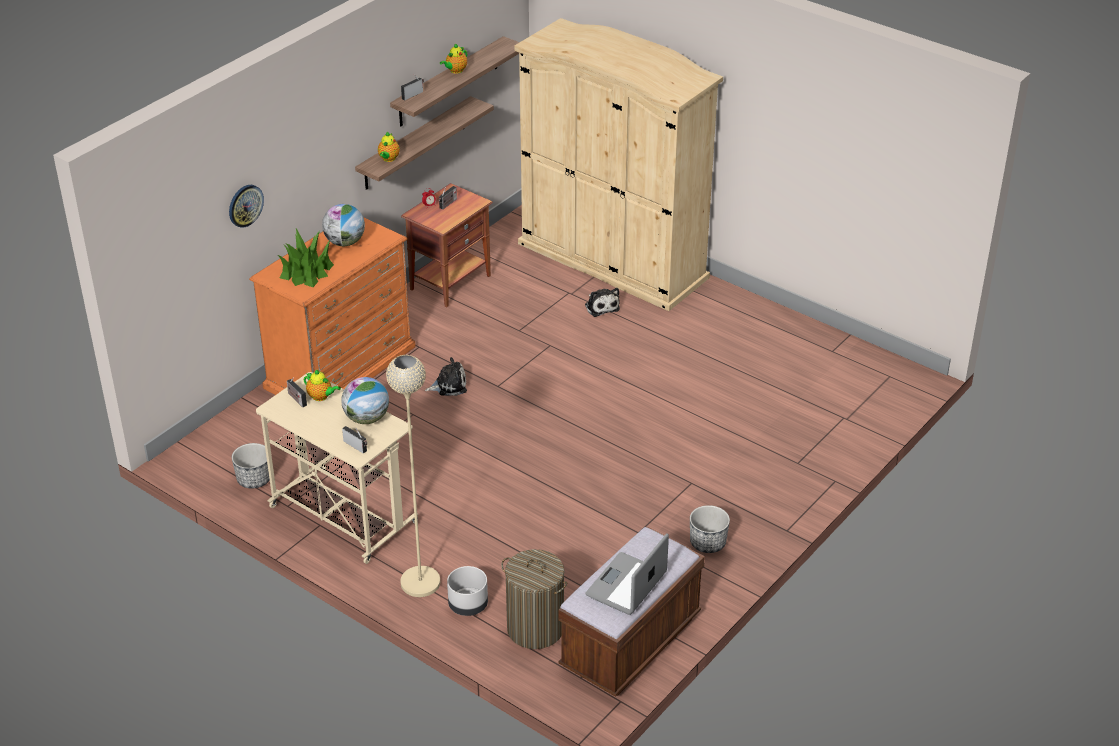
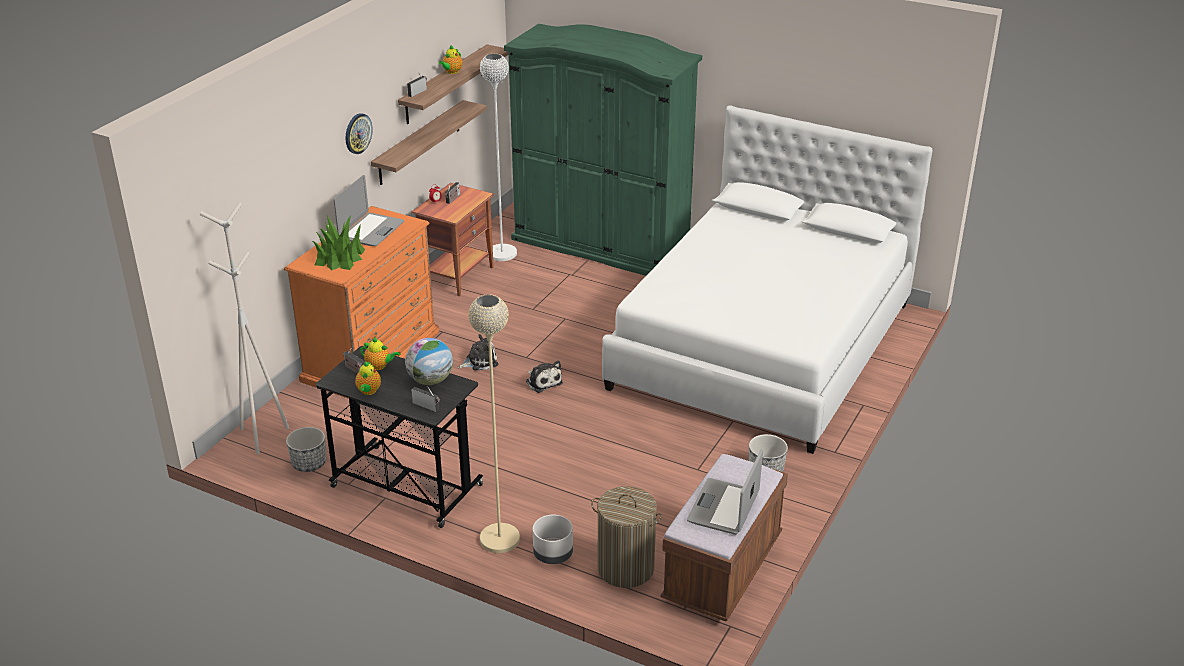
camera: 10 degrees left, 5 degrees down
(215, 445) = (262, 436): none -> grey clothes rack
(245, 205) = (276, 194): wall clock -> wall clock (357, 133)
(343, 515) = (406, 486): beige desk -> black desk
(345, 242) = (371, 230): globe -> laptop
(388, 159) = (401, 153): teapot -> teapot (368, 391)
(504, 260) = (502, 253): none -> white floor lamp
(601, 306) = (602, 282): plush toy -> plush toy (543, 381)
(612, 260) = (601, 245): beige wardrobe -> green wardrobe
(750, 400) = (762, 345): none -> white bed

